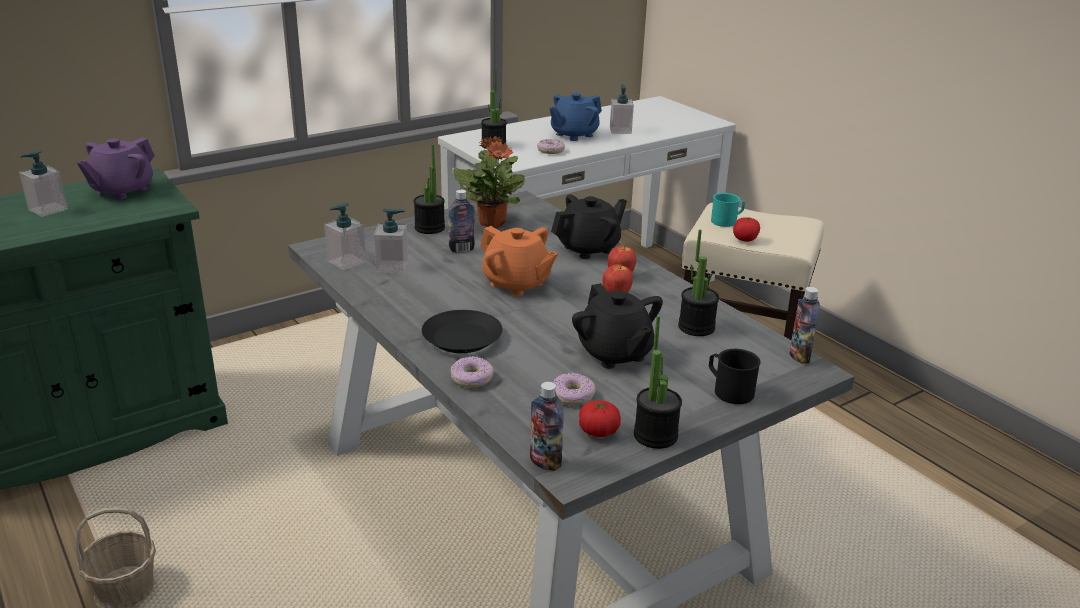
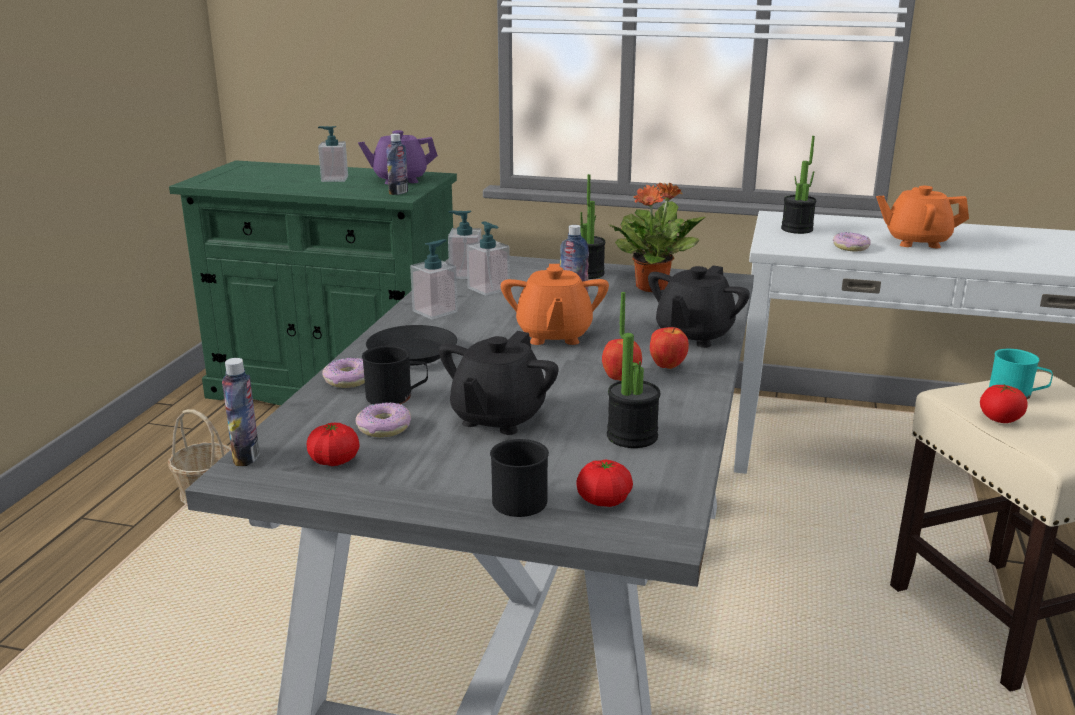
camera: 50 degrees right, 5 degrees down
(528, 372) = (396, 396): none -> black mug
(574, 135) = (916, 242): blue teapot -> orange teapot
(588, 248) = (693, 335): black teapot -> black teapot turned 105 degrees clockwise
(620, 130) = (990, 251): soap dispenser -> soap dispenser (435, 311)
(655, 435) = (365, 490): potted plant -> none
(761, 369) = (604, 500): none -> tomato
(799, 356) = (678, 513): bottle -> bottle (398, 192)

